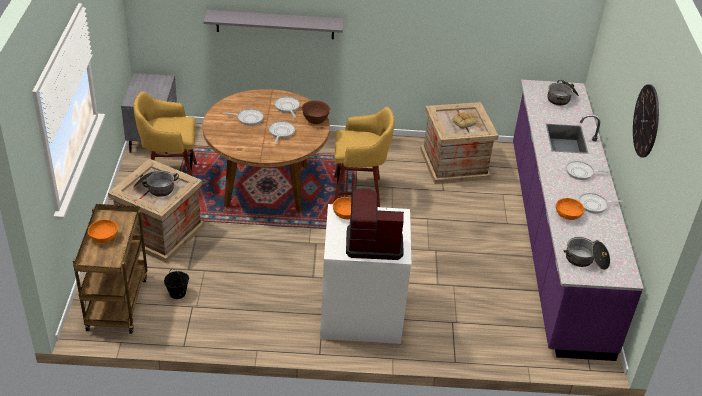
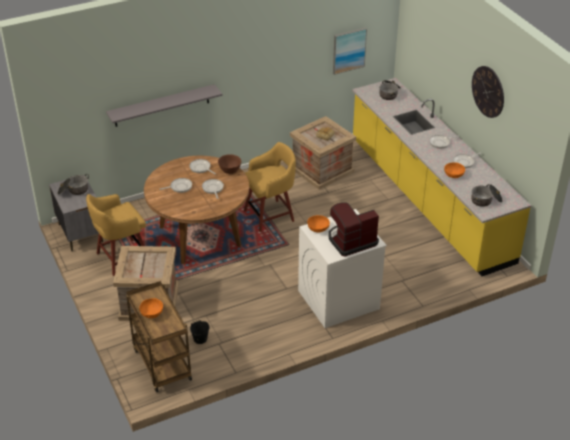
camera: 25 degrees left, 0 degrees up
(155, 188) = (145, 266): cooking pot -> cooking pot (73, 190)
(527, 29) = (349, 50): none -> picture
(555, 241) = (428, 200): purple counter -> yellow counter

